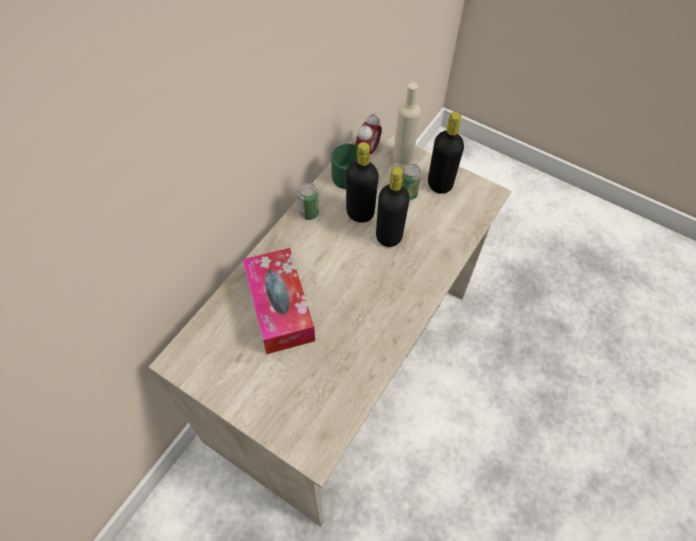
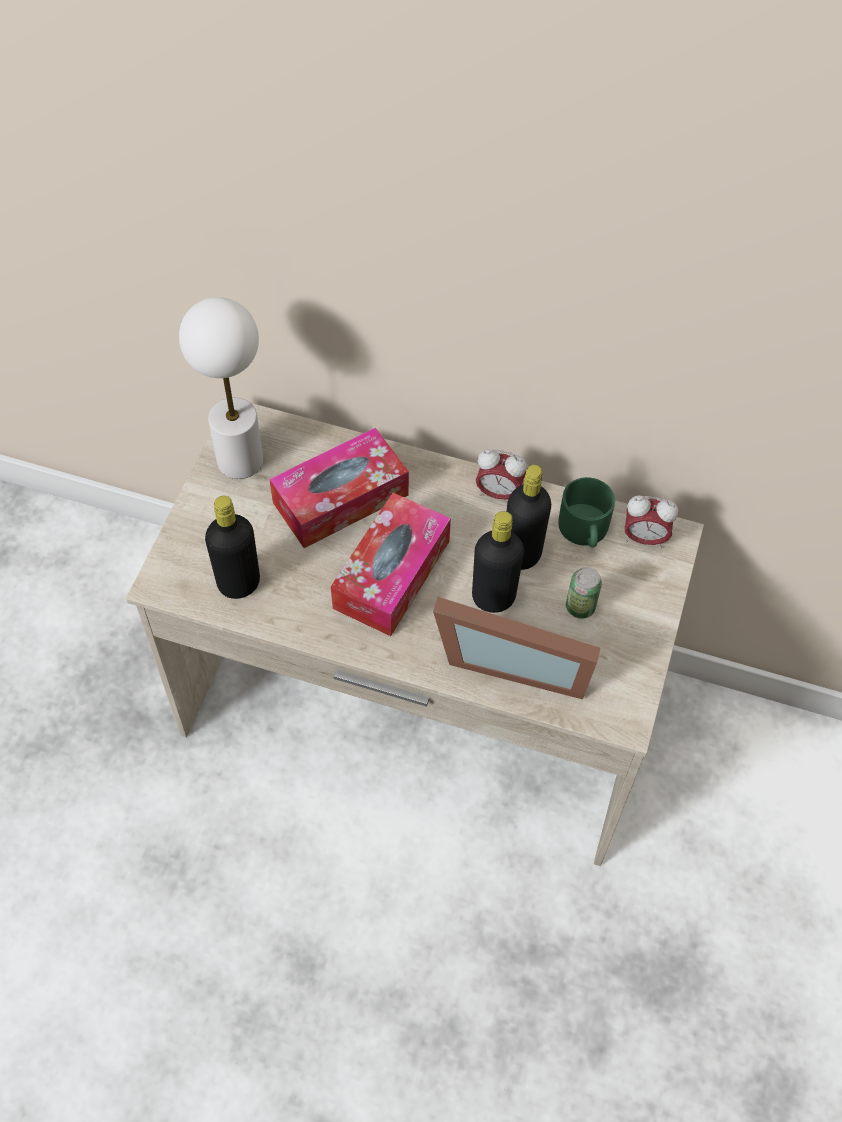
camera: 75 degrees right, 0 degrees up
(217, 369) = (240, 460): none -> white table lamp
(309, 213) = (498, 493): can -> alarm clock
(354, 289) = (391, 574): none -> tissue box
(403, 157) = (653, 587): beige bottle -> none
(437, 237) = (513, 660): none -> picture frame
(440, 184) = (617, 647): black bottle -> black bottle (239, 583)

